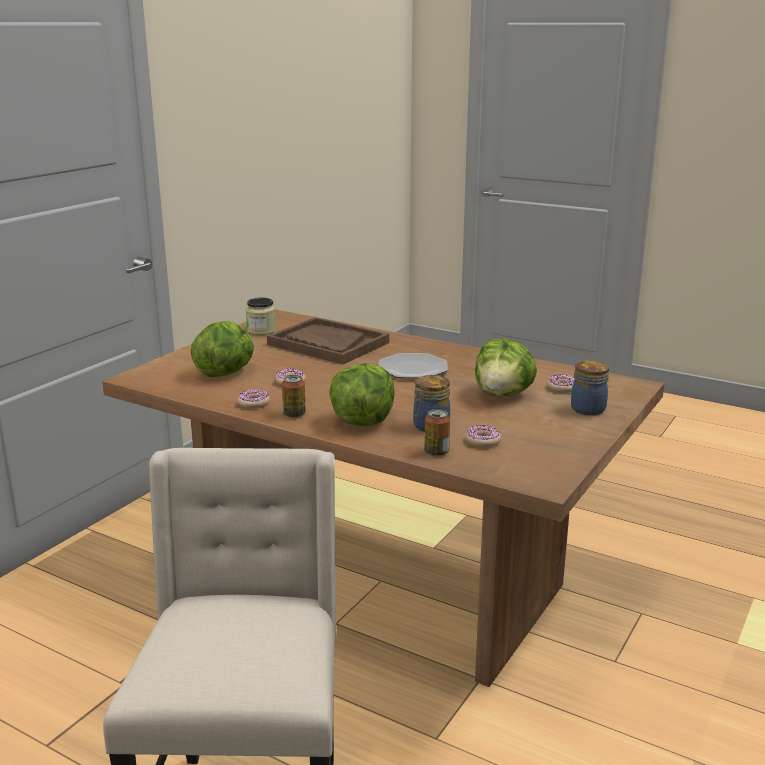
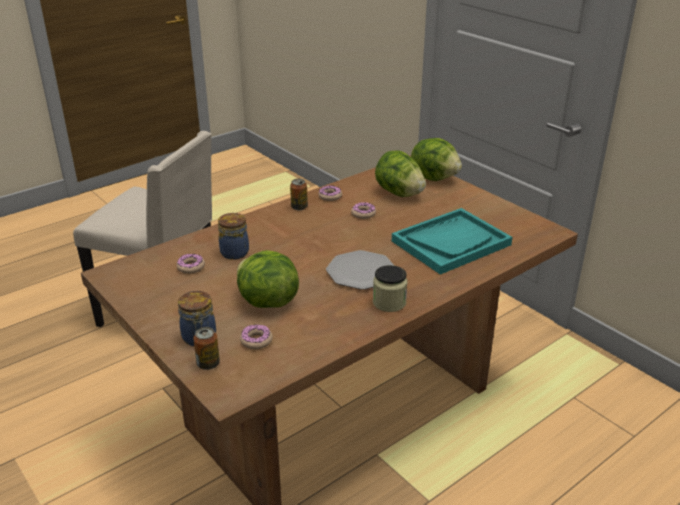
camera: 110 degrees right, 10 degrees up
(261, 330) = (503, 217): jar -> jar (389, 302)
(328, 344) = (451, 243): brown tray -> turquoise tray
(362, 421) = (266, 229): lettuce -> lettuce (434, 177)
(436, 452) = (192, 245): can -> can (208, 364)

